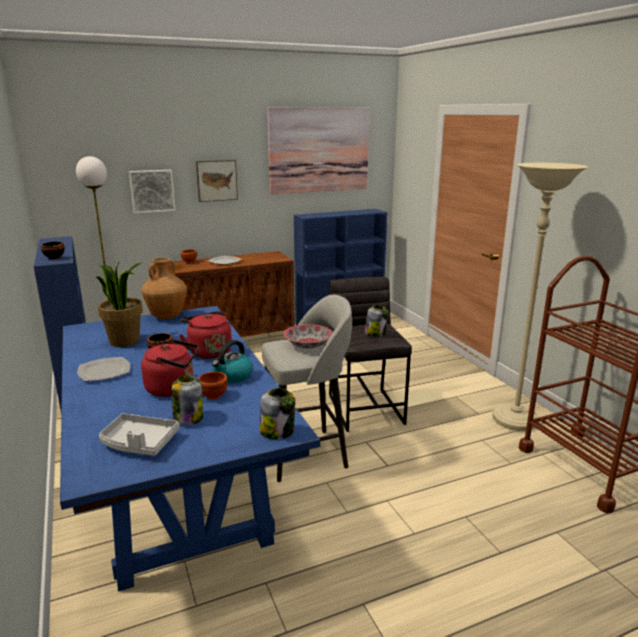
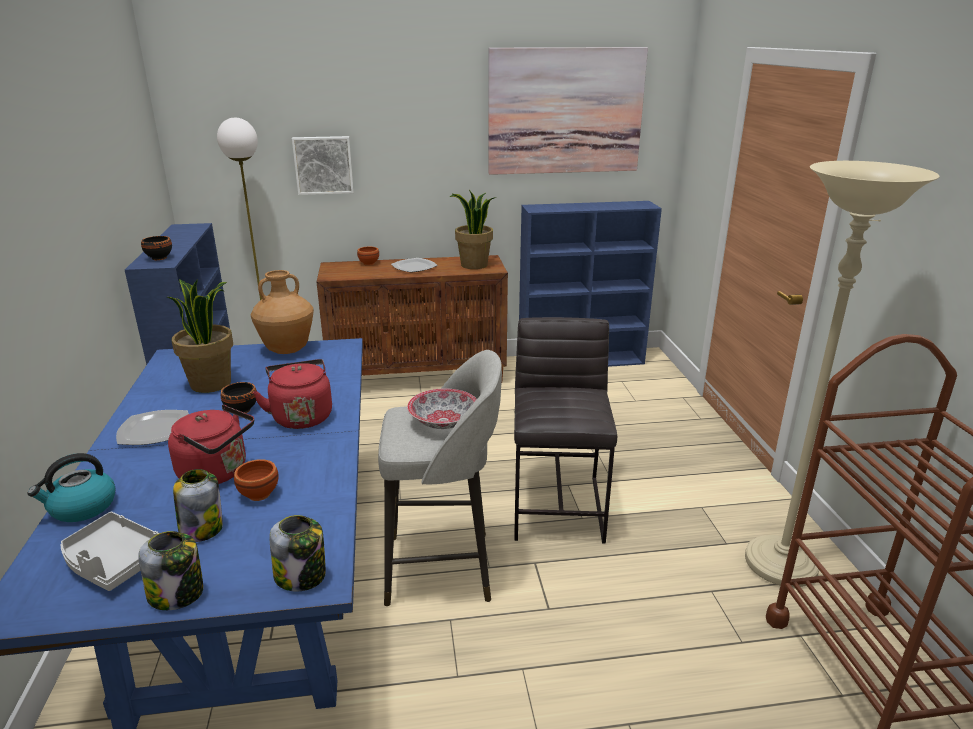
camera: 15 degrees right, 5 degrees up
(216, 180) = (412, 152): picture -> none
(232, 376) = (305, 464): kettle -> kettle (82, 507)
(267, 258) = (474, 265): none -> potted plant
(375, 333) = (569, 407): jar -> jar (177, 594)

